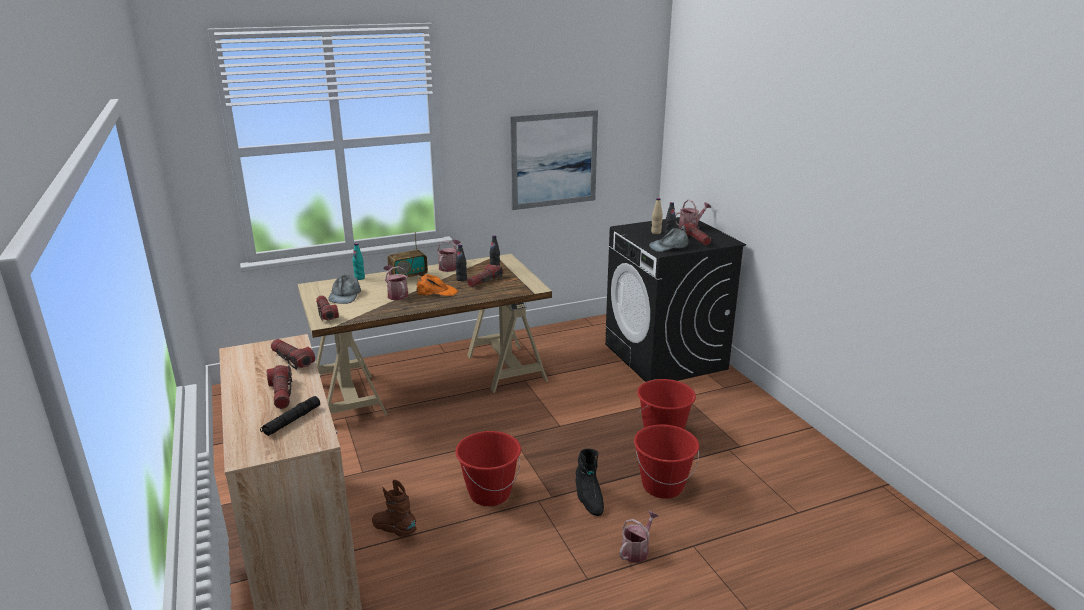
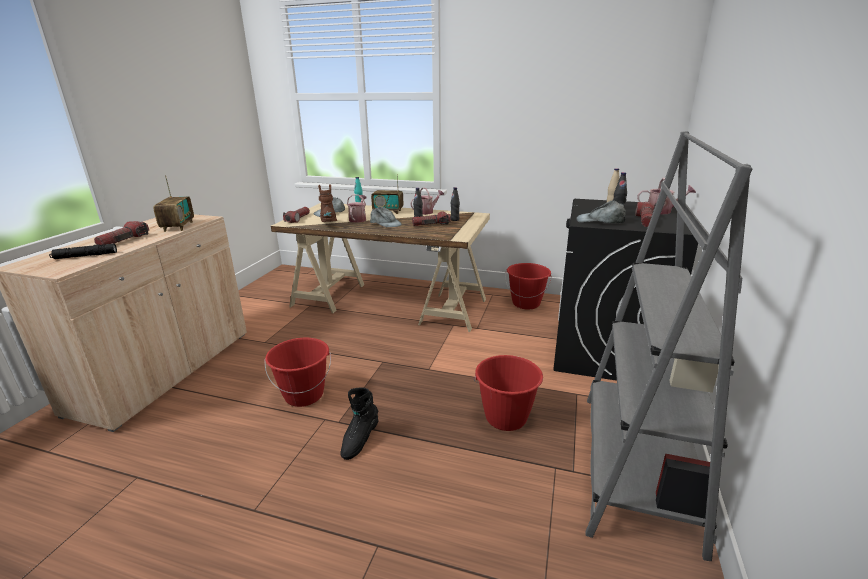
camera: 40 degrees right, 0 degrees up
(292, 360) = (178, 226): flashlight -> radio
(394, 530) = (217, 389): brown boot -> brown boot (329, 224)
(437, 292) = (385, 223): orange cap -> grey cap
(554, 159) = (550, 130): picture -> none
(637, 550) = (326, 512): watering can -> none
(662, 486) = (436, 466): red bucket -> red bucket (526, 303)
(766, 426) = (636, 465): none -> grey bookcase

